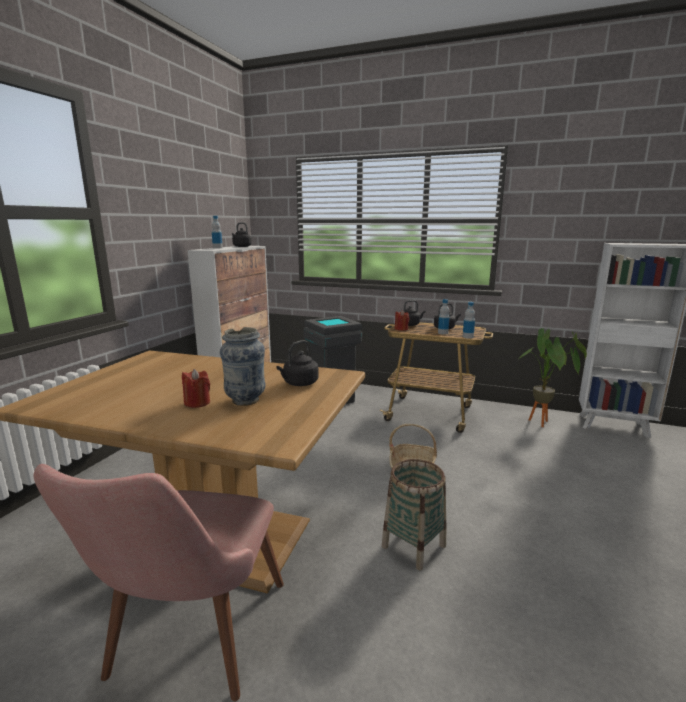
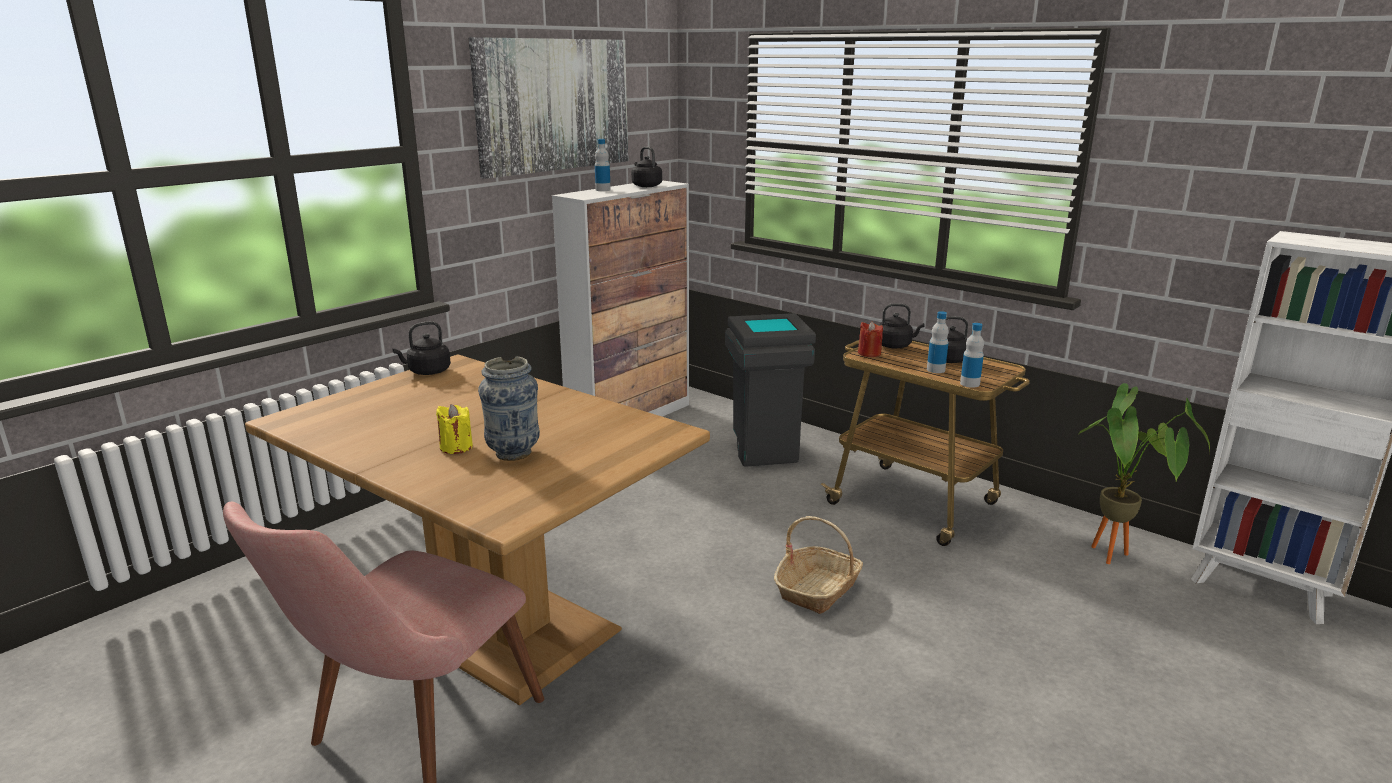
camera: 20 degrees right, 5 degrees up
(184, 192) = (553, 105): none -> picture
(197, 403) = (456, 447): red candle -> yellow candle
(299, 383) = (601, 438): black kettle -> black kettle (427, 372)
(414, 546) = (742, 697): basket -> none

